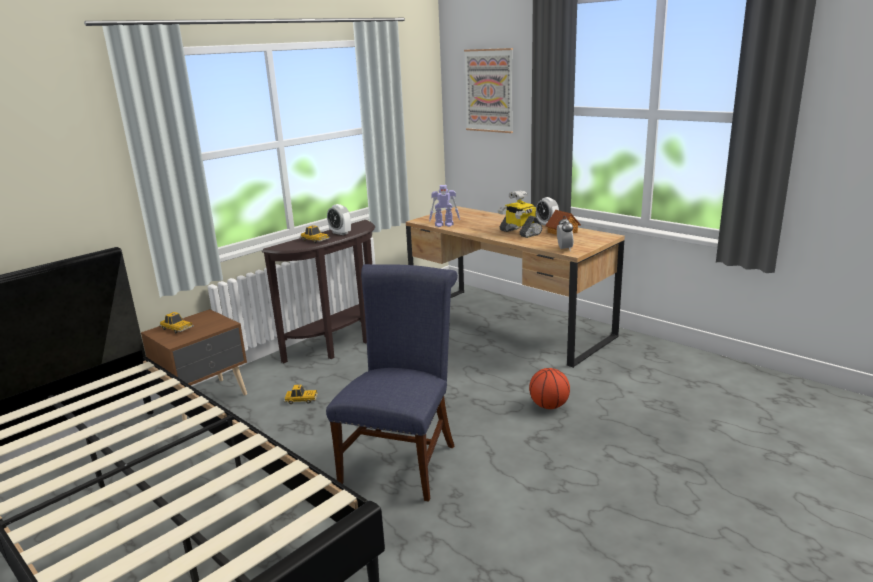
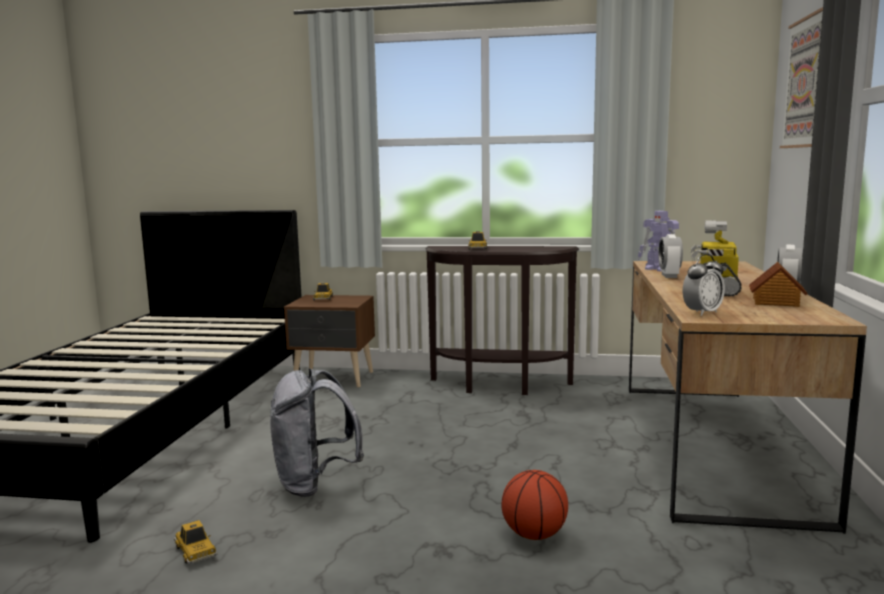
camera: 55 degrees right, 10 degrees down
(301, 399) = (376, 407): toy car -> toy car (196, 551)
(340, 233) = (514, 248): alarm clock -> alarm clock (669, 276)
(402, 459) = (314, 484): blue chair -> grey backpack

